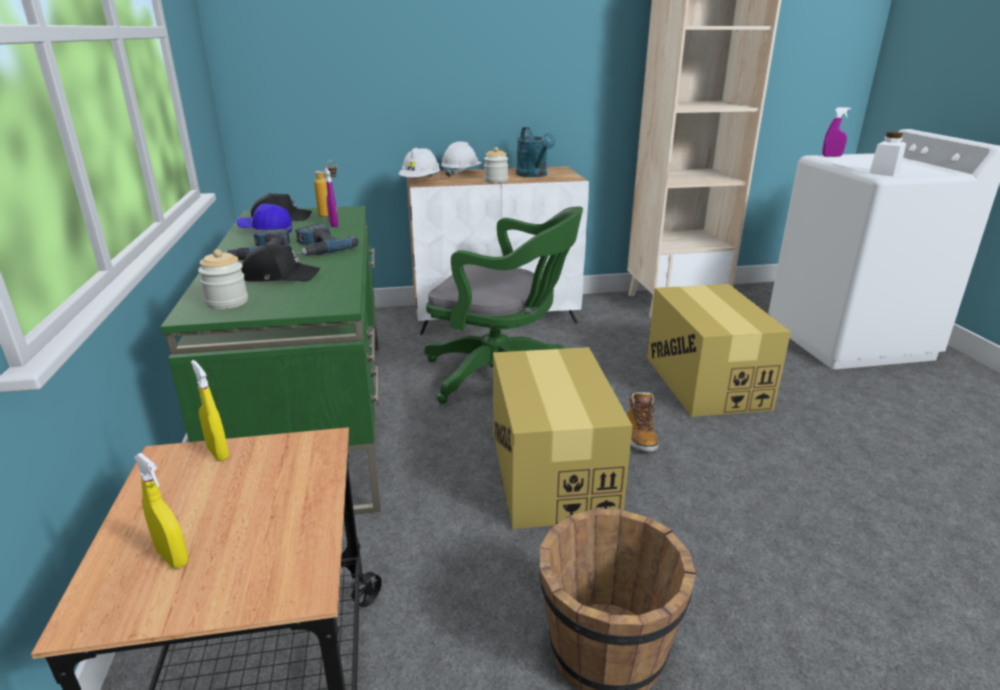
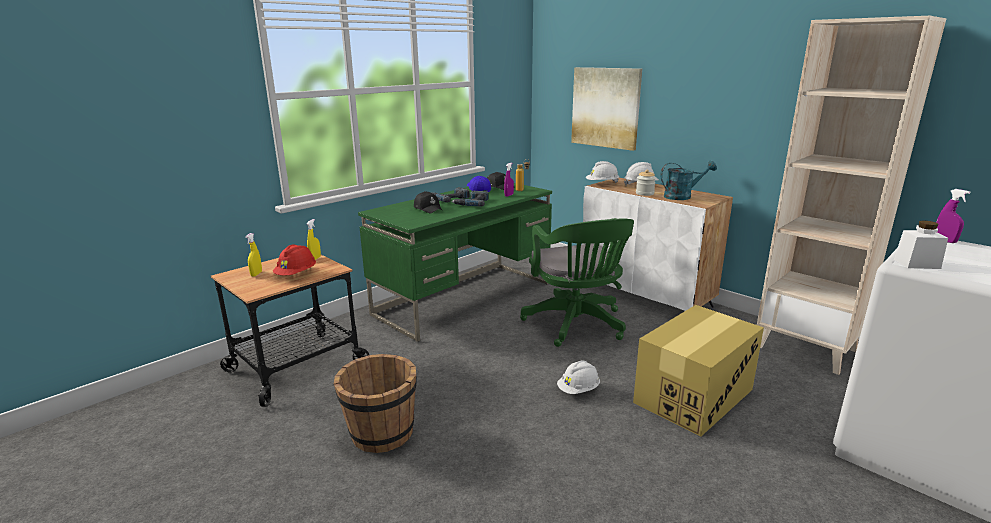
camera: 55 degrees right, 5 degrees down
(227, 302) = (390, 211): jar -> none
(275, 497) = (296, 274): none -> red hard hat
(367, 71) = (605, 107): none -> picture
(534, 175) = (682, 196): turquoise watering can -> turquoise watering can turned 135 degrees counterclockwise
(552, 473) = (501, 373): cardboard box -> none
(640, 436) = (578, 390): boot -> white hard hat

